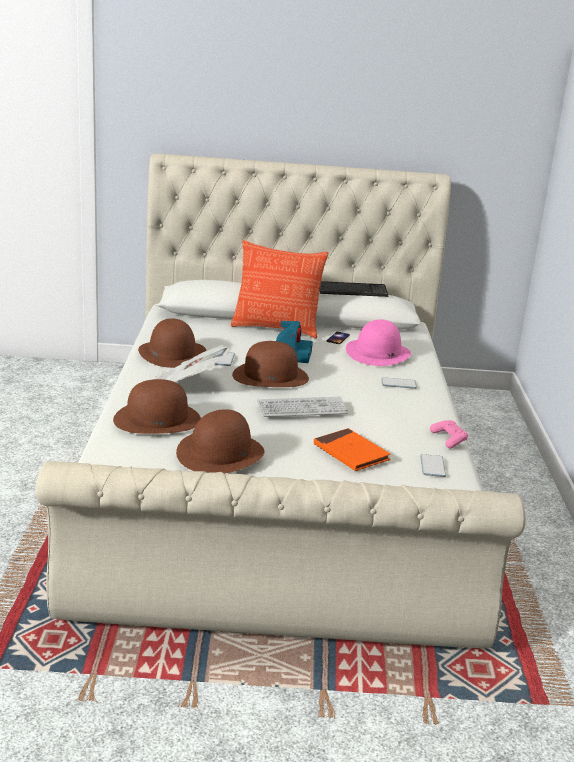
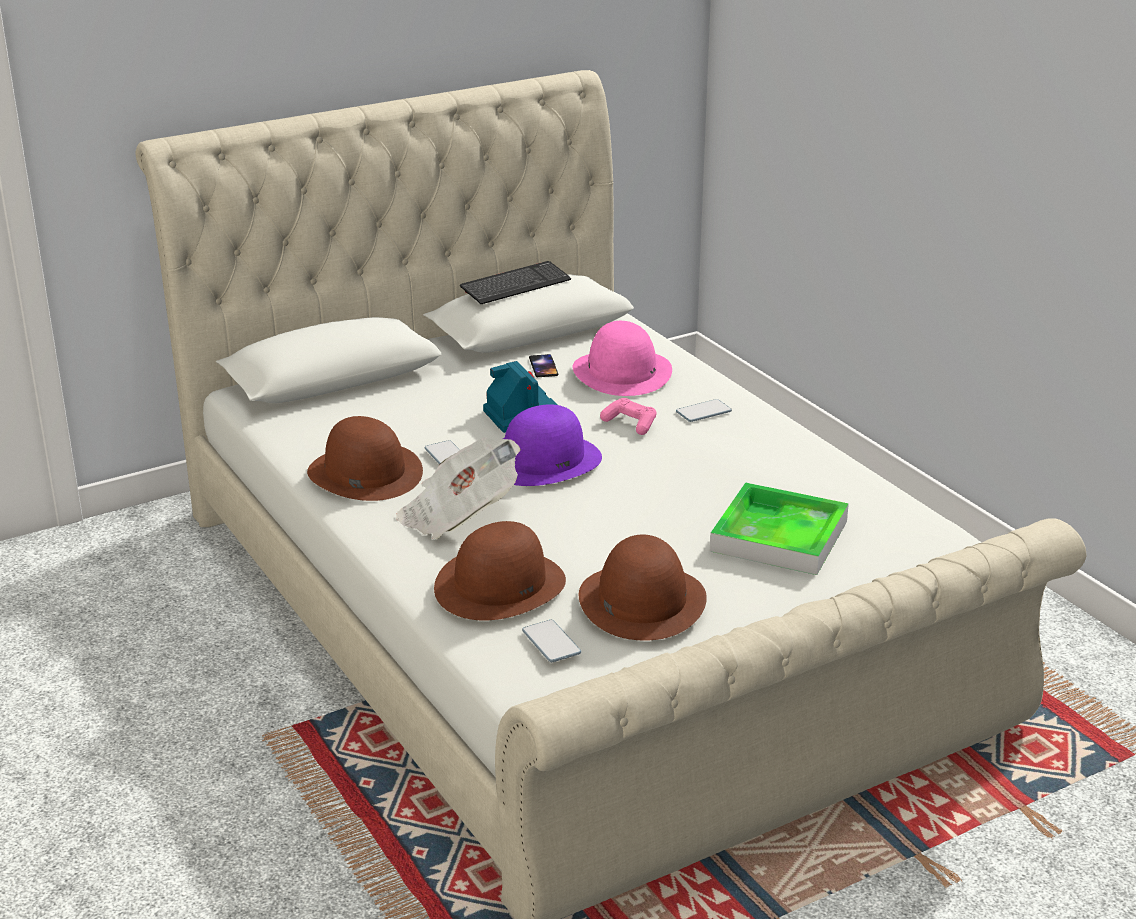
camera: 30 degrees left, 5 degrees up
(270, 376) = (544, 460): brown hat -> purple hat
(276, 329) = (445, 379): orange pillow -> none
(302, 408) = (647, 495): keyboard -> none
(351, 453) = (779, 536): orange book -> tray
(432, 466) = (882, 517): phone -> phone (551, 642)
(448, 439) = (852, 471): pink game controller -> pink game controller (630, 423)

